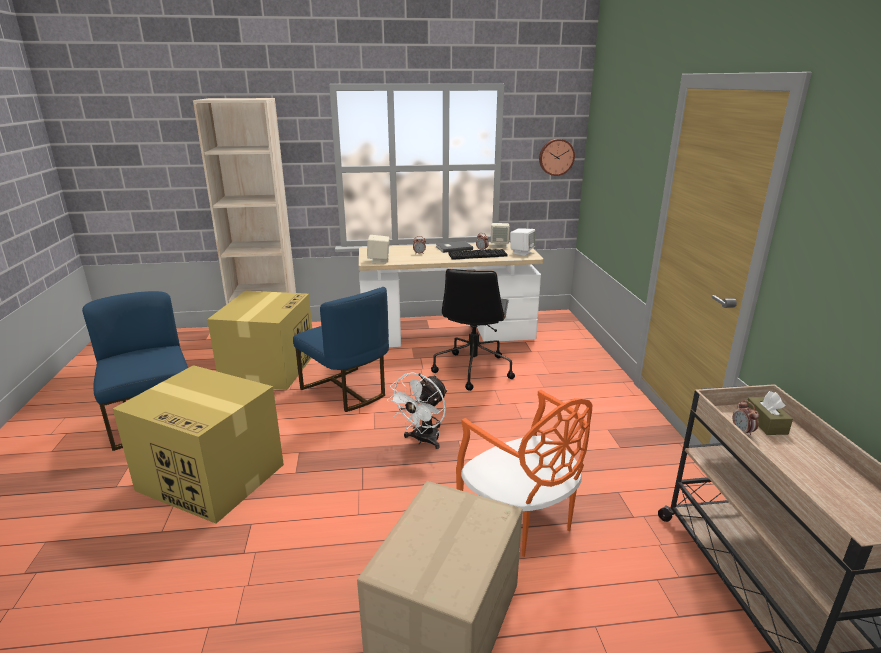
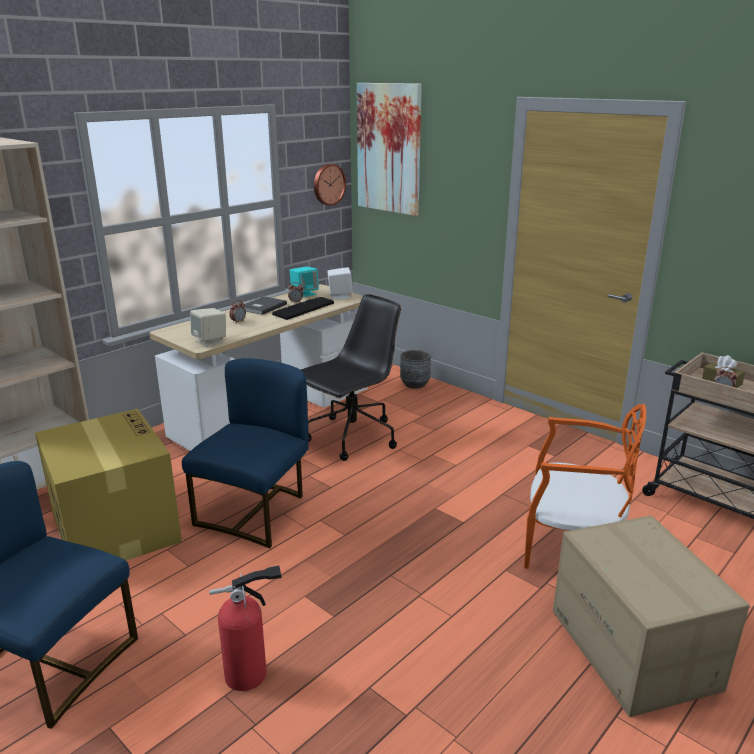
camera: 40 degrees left, 0 degrees up
(213, 477) = (250, 673): cardboard box -> fire extinguisher
(346, 391) = (256, 512): blue chair -> blue chair turned 75 degrees counterclockwise
(423, 440) = (406, 523): white fan -> none
(473, 369) = (351, 438): black office chair -> black office chair turned 105 degrees counterclockwise
(499, 245) = (304, 294): beige speaker -> turquoise speaker
(581, 348) = (415, 384): none -> grey planter
(605, 127) = (389, 148): none -> picture

